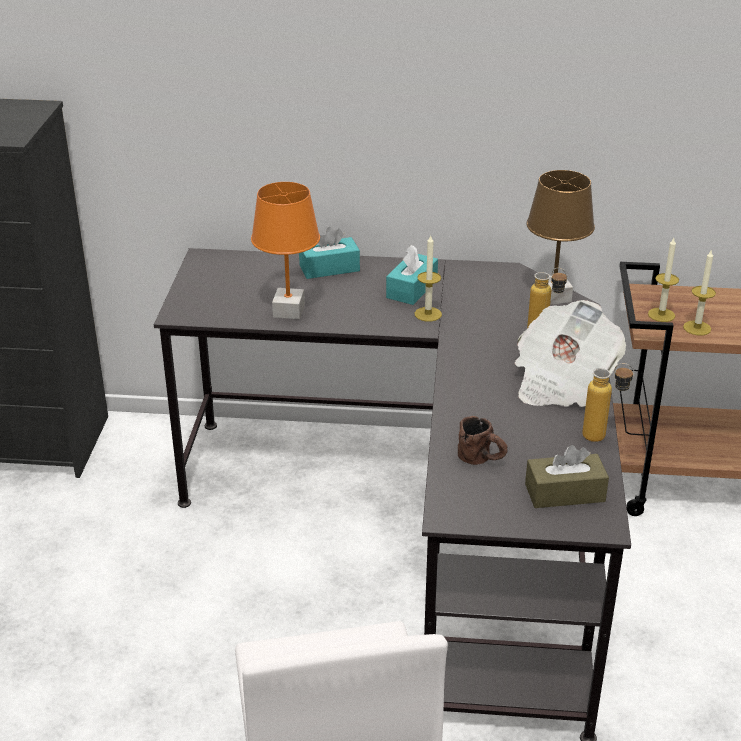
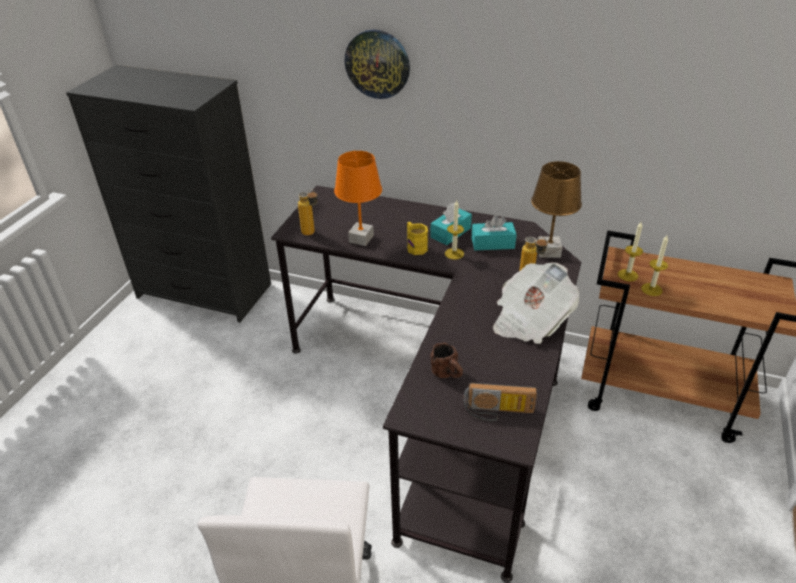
camera: 15 degrees right, 5 degrees up
(284, 61) = (377, 64): none -> wall clock
(329, 268) = (401, 210): turquoise tissue box -> turquoise tissue box (492, 243)
(369, 311) = (415, 246): none -> yellow mug
(564, 493) = (498, 412): brown tissue box -> radio
(603, 438) = (543, 371): bottle -> bottle (312, 234)

